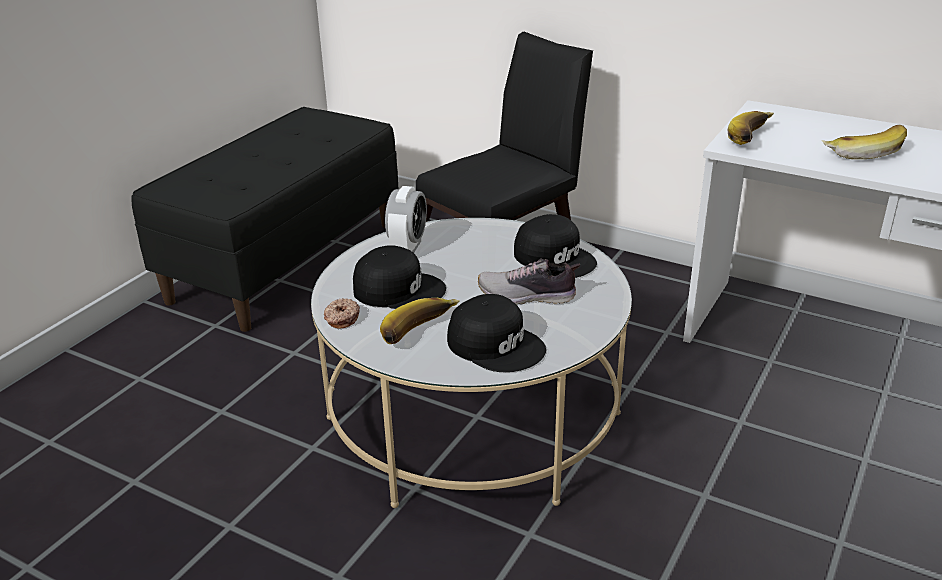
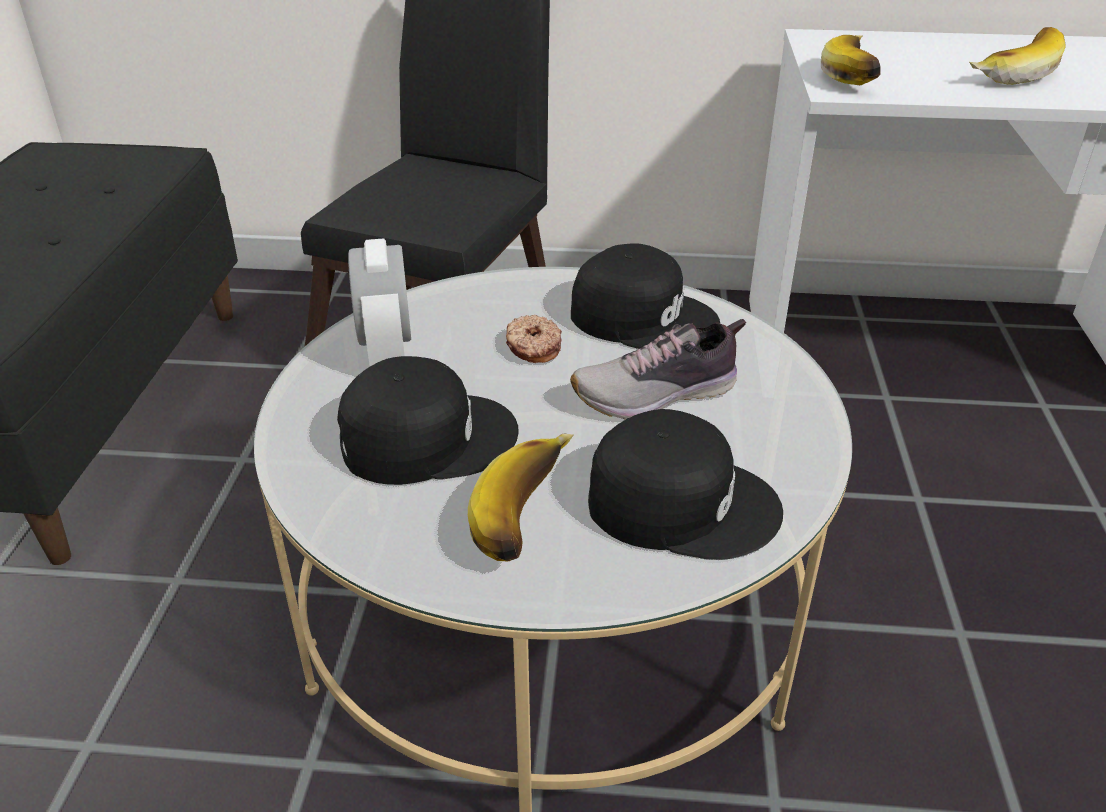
camera: 25 degrees left, 5 degrees up
(341, 318) = (357, 528): donut -> donut (532, 348)

